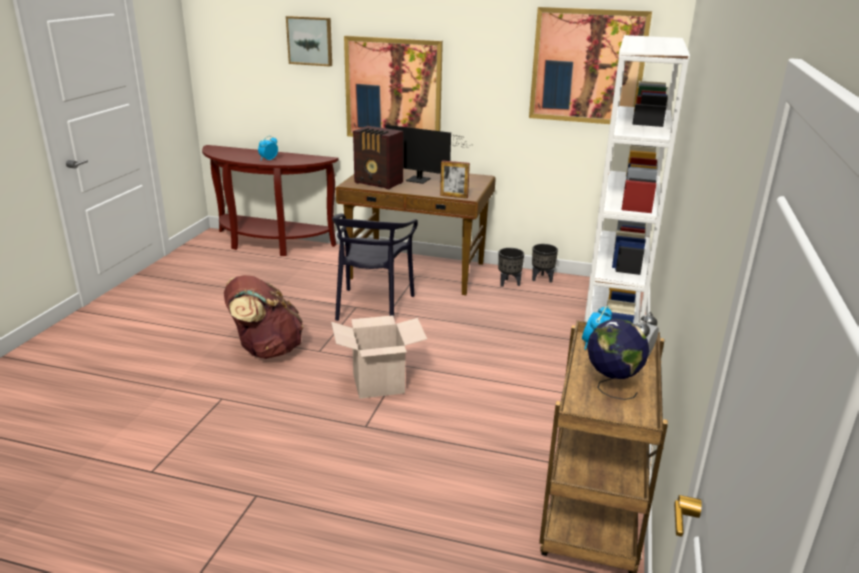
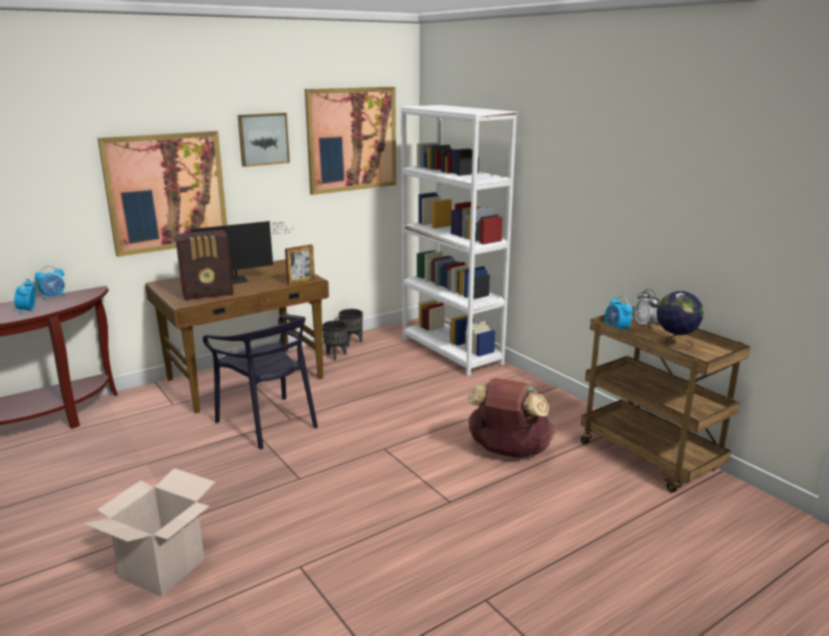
camera: 50 degrees left, 5 degrees down
(266, 350) = (250, 507): brown backpack -> brown backpack (508, 452)
(298, 155) = (54, 297): none -> alarm clock
(310, 40) = (46, 149): picture -> picture (263, 139)
(378, 384) = (396, 470): cardboard box -> cardboard box (163, 568)

